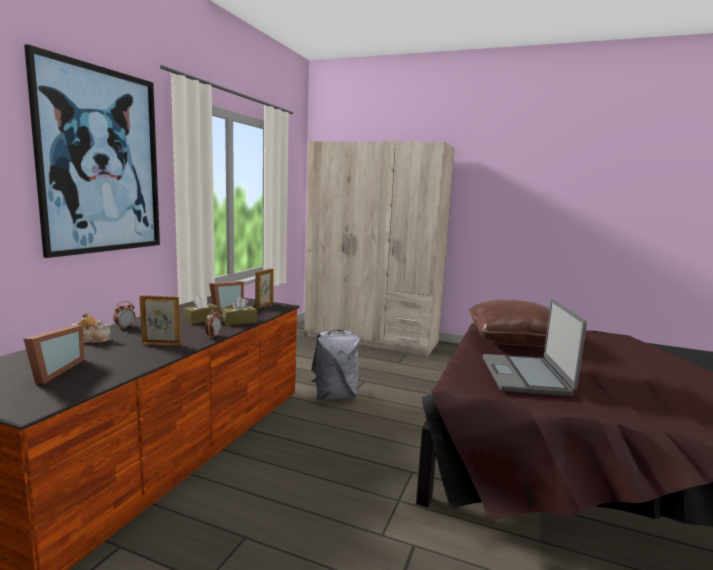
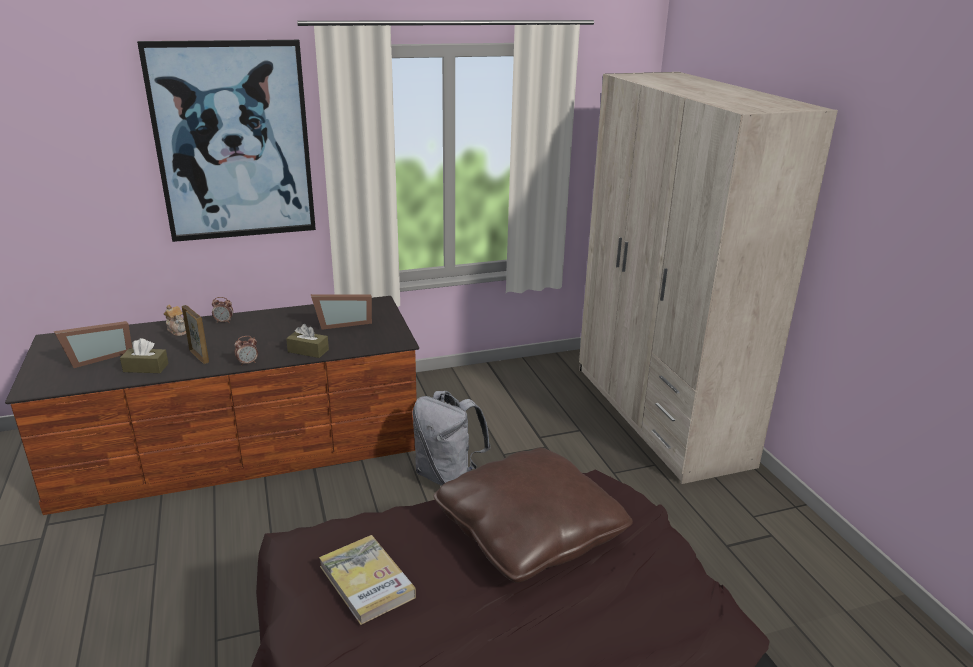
camera: 50 degrees right, 15 degrees up
(201, 320) = (288, 335): brown tissue box -> brown tissue box (146, 368)
(264, 306) = (384, 334): picture frame -> none
(526, 376) = (366, 581): laptop -> book

